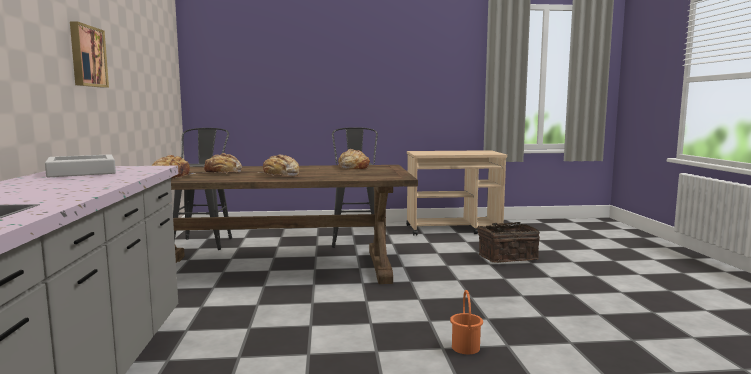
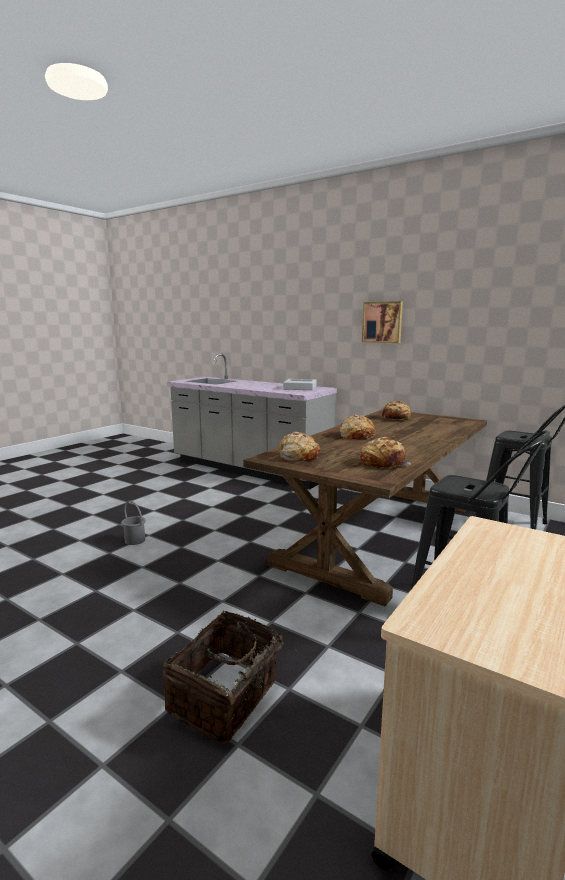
camera: 130 degrees right, 5 degrees up
(223, 173) = (400, 427): bread -> bread (298, 456)
(465, 348) = (135, 540): orange bucket -> grey bucket

